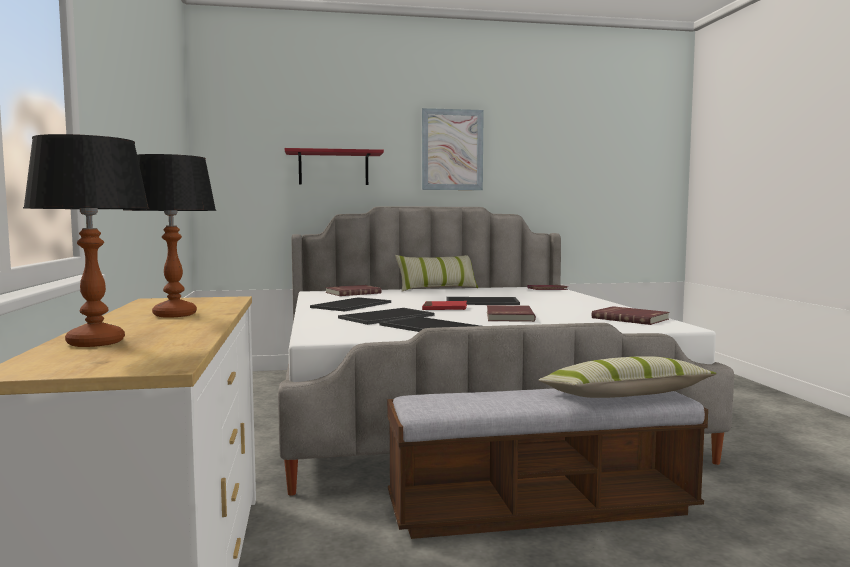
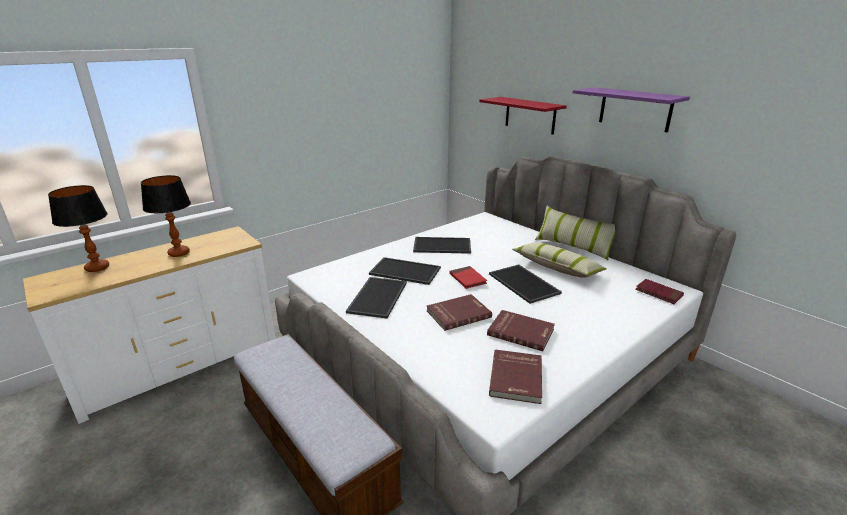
camera: 60 degrees right, 20 degrees up
(352, 293) = (500, 228): red book -> red book (521, 331)
(452, 150) = (635, 109): picture -> purple shelf
(625, 395) = (326, 431): pillow -> pillow (557, 268)

